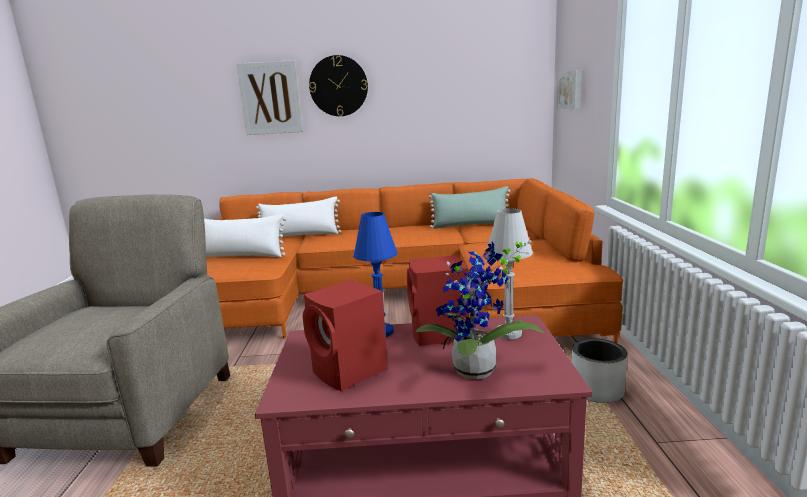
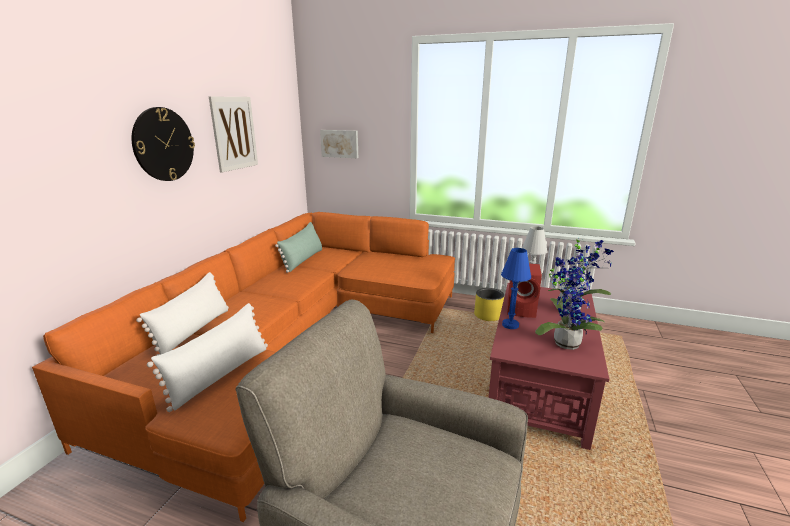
camera: 70 degrees left, 5 degrees up
(270, 98) = (83, 166): picture -> picture (234, 133)
(350, 372) = (563, 342): red speaker -> potted plant
(597, 390) = (488, 315): grey planter -> yellow planter

